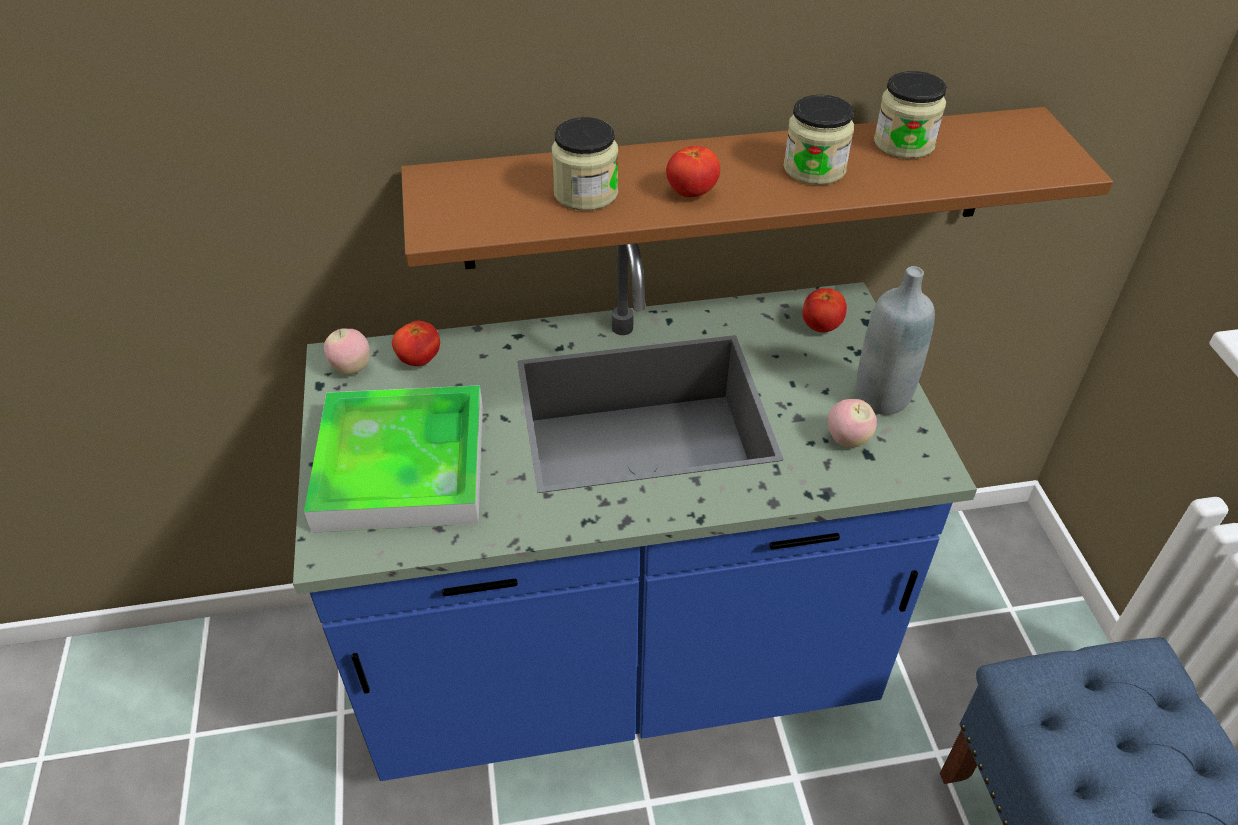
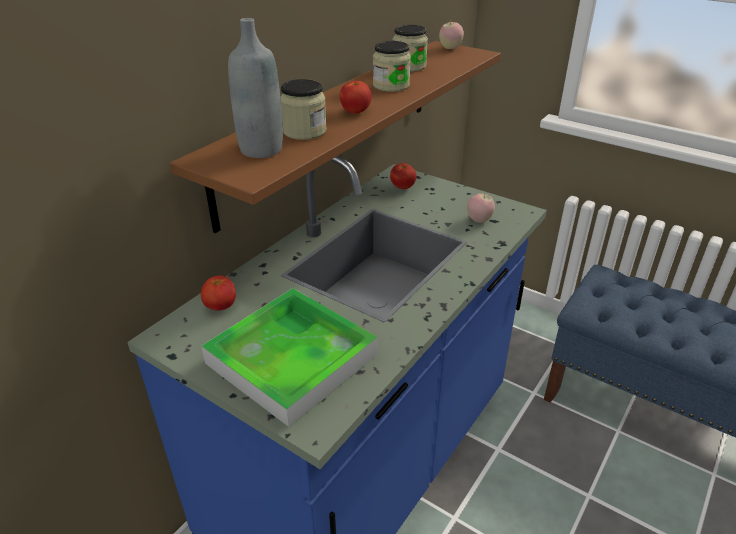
camera: 45 degrees left, 10 degrees down
(351, 368) = (181, 335): apple -> apple (450, 48)
(882, 397) = (466, 199): grey bottle -> grey bottle (261, 150)

